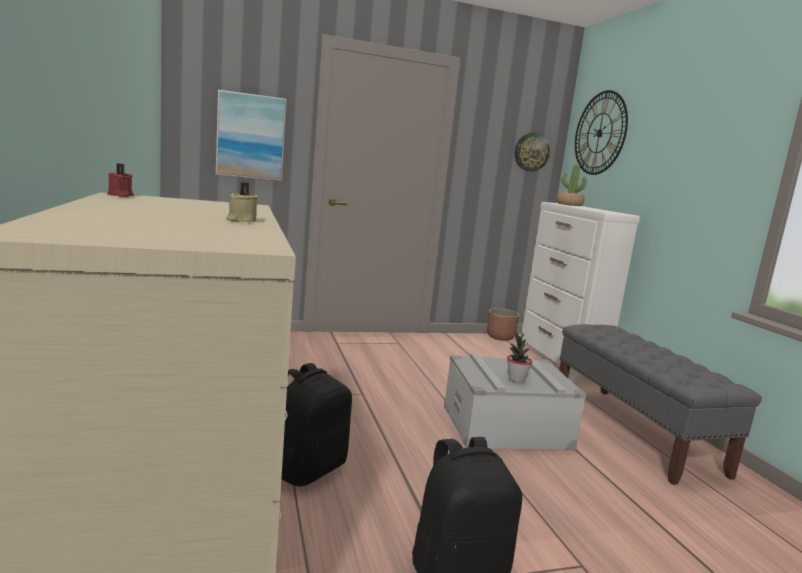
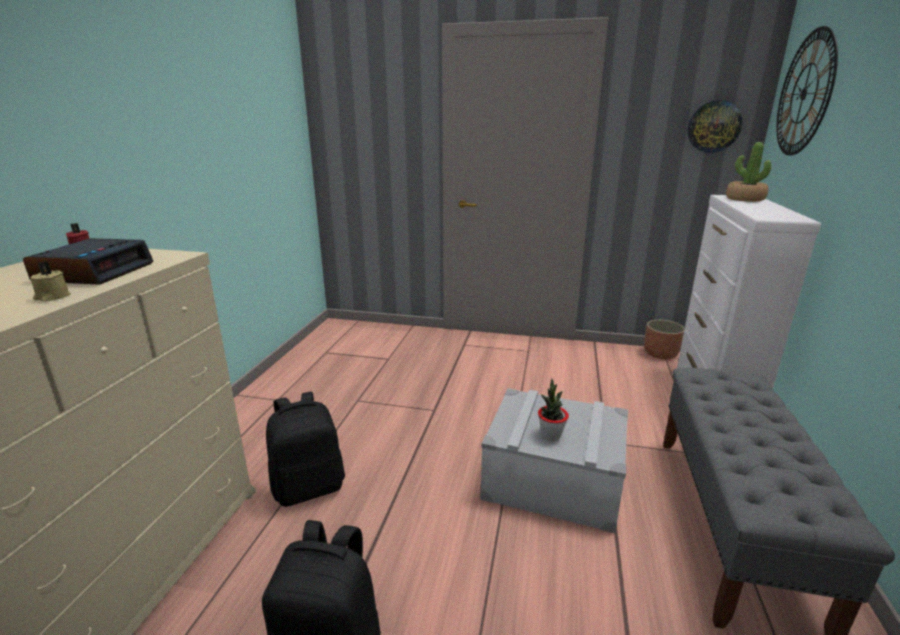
camera: 30 degrees right, 10 degrees up
(210, 209) = (95, 272): none -> alarm clock
(251, 136) = (382, 143): picture -> none

